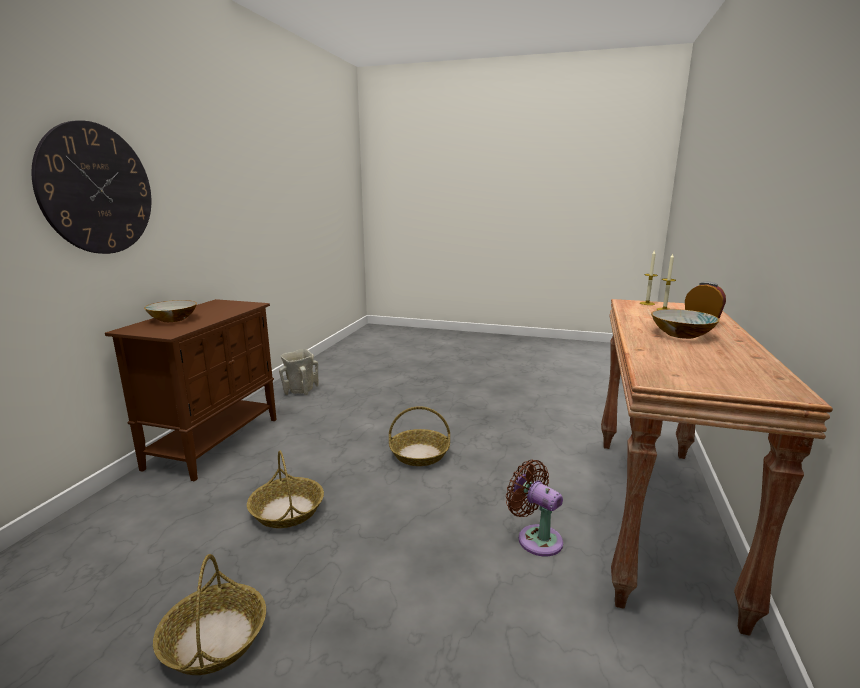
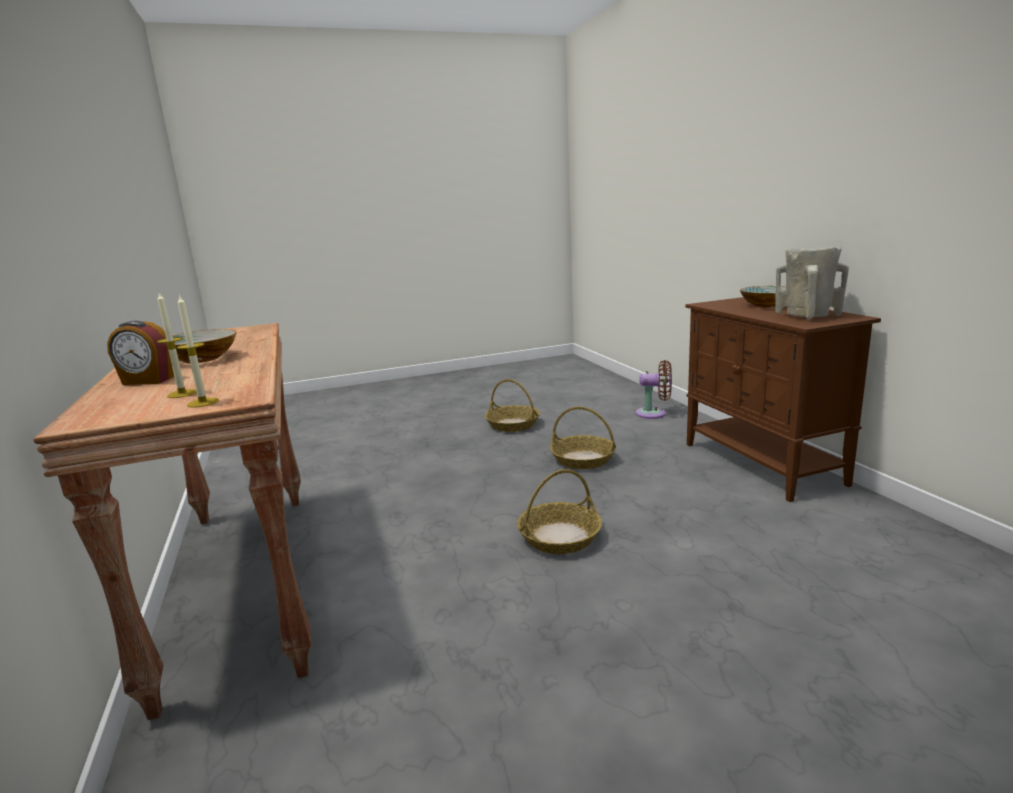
camera: 145 degrees right, 0 degrees up
(97, 189) = (777, 161): wall clock -> none
(300, 391) = (908, 550): beige vase -> beige vase (807, 316)
(536, 538) = (371, 516): brown fan -> brown fan (654, 413)

